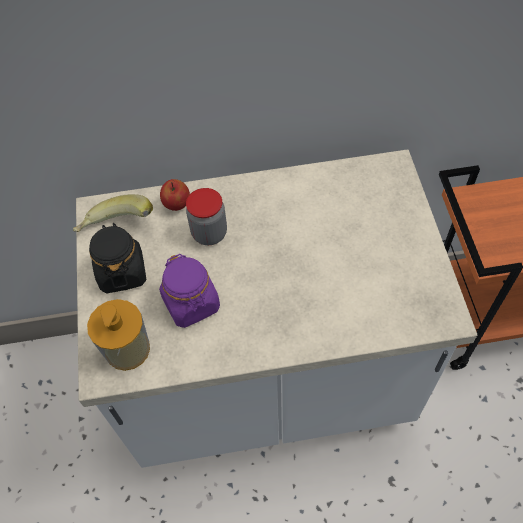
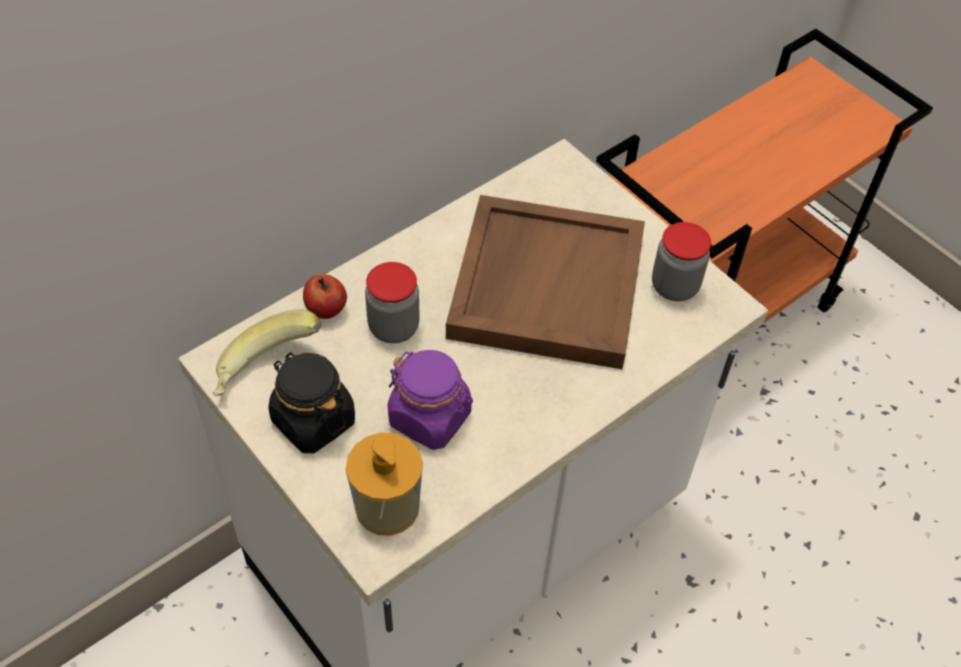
camera: 35 degrees left, 5 degrees down
(326, 246) = (545, 284): none -> brown tray
(416, 287) = (674, 286): none -> jar

